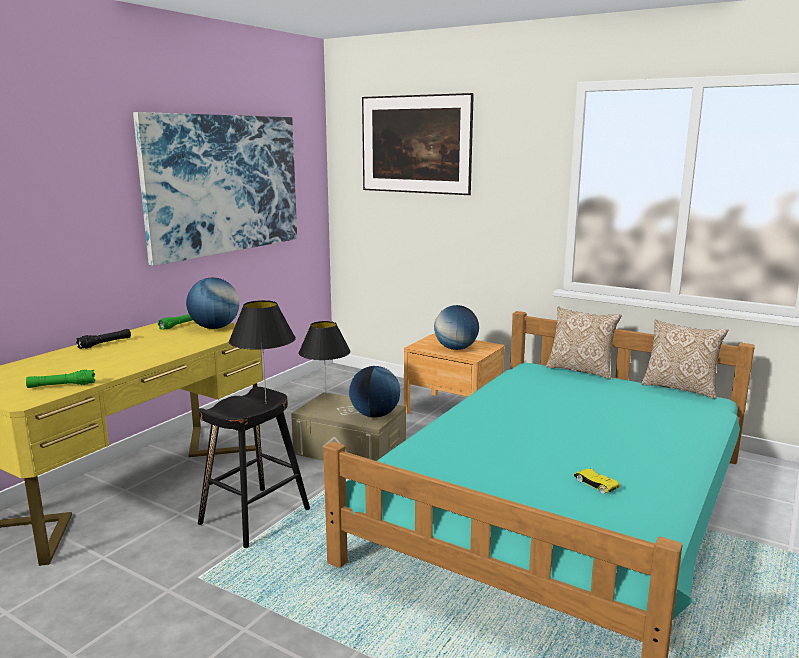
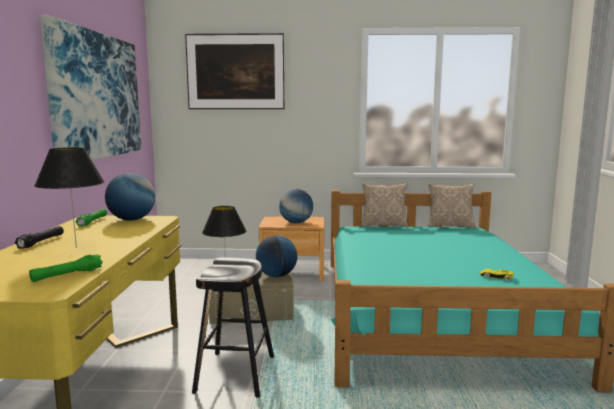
camera: 30 degrees left, 5 degrees down
(266, 403) = (243, 267): black table lamp -> black table lamp (76, 247)

